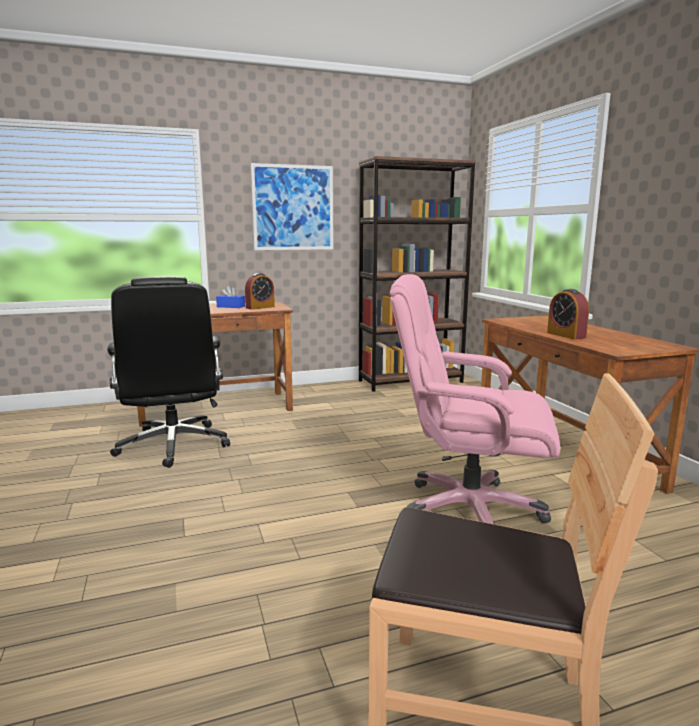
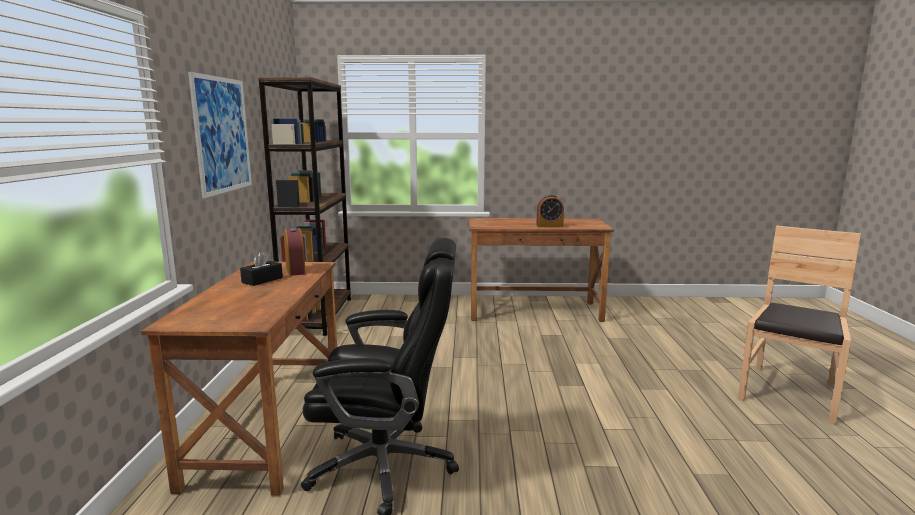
camera: 70 degrees left, 0 degrees up
(231, 306) = (262, 280): blue tissue box -> black tissue box
(468, 511) = (600, 353): pink office chair -> none

